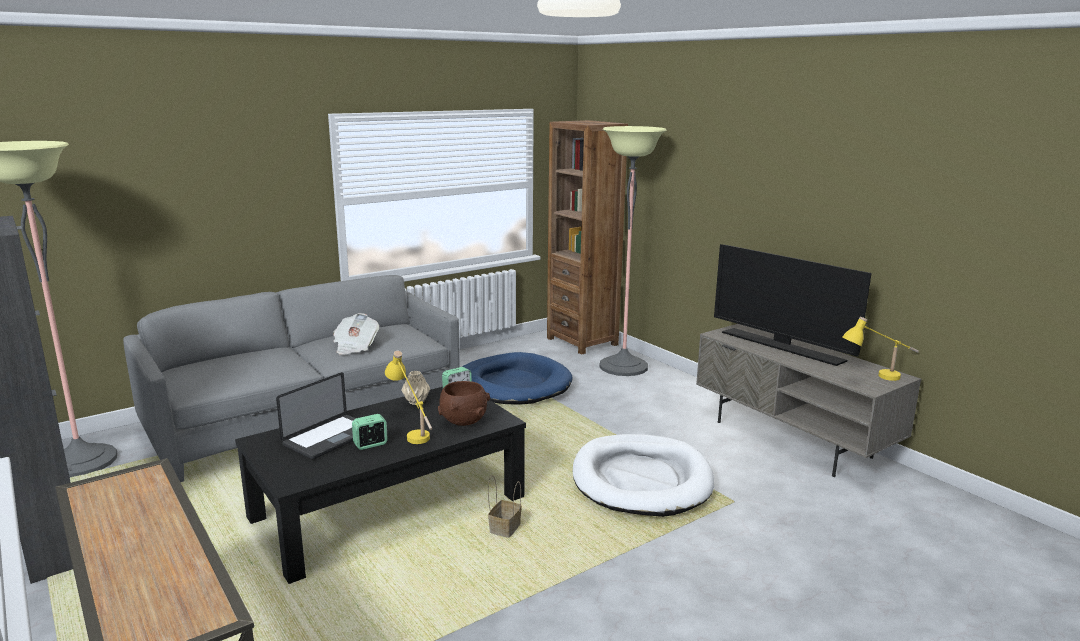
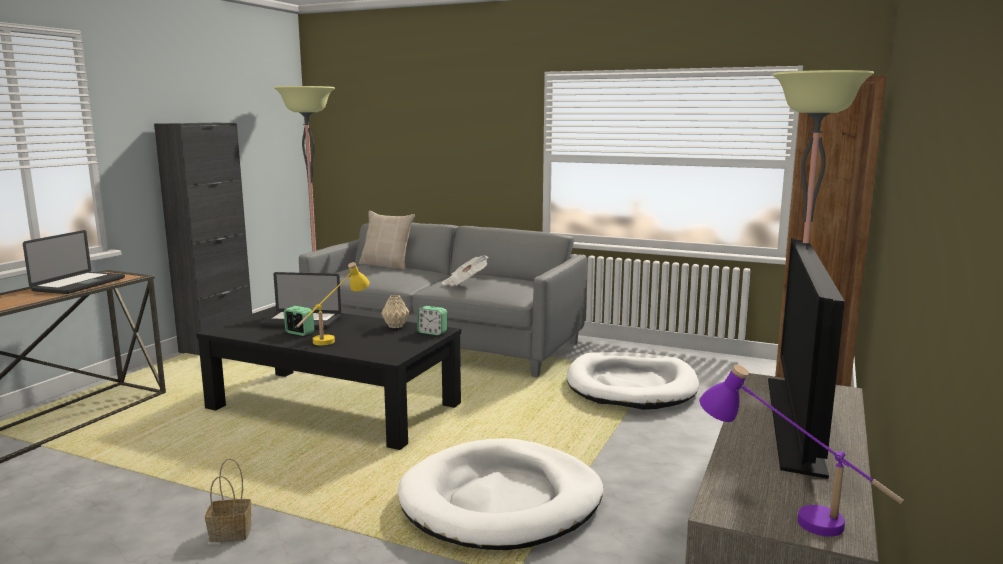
camera: 60 degrees right, 5 degrees down
(134, 508) = (79, 284): none -> laptop
(215, 359) = (387, 265): none -> beige pillow
(464, 421) = (373, 347): brown bowl -> none
(505, 528) = (337, 457): basket -> basket (232, 532)
(513, 384) = (631, 386): blue dog bed -> white dog bed
(877, 378) = (787, 513): yellow table lamp -> purple table lamp

